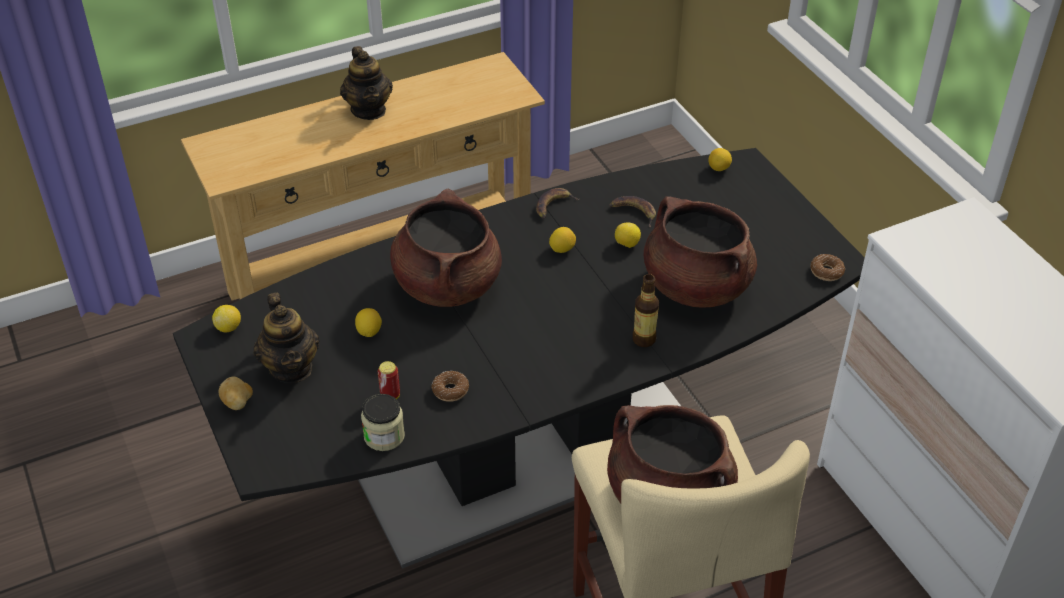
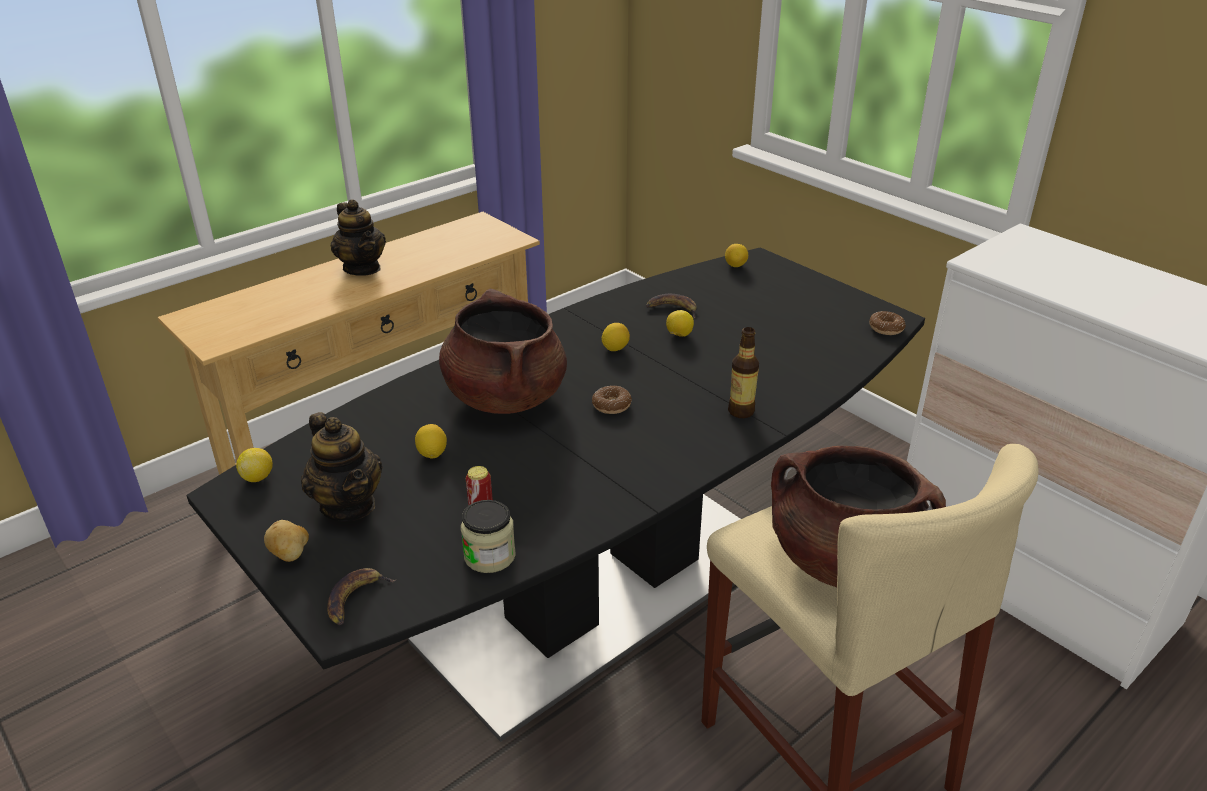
camera: 15 degrees left, 10 degrees down
(450, 390) = (551, 494): donut -> donut (611, 405)
(553, 206) = (589, 315): banana -> banana (356, 599)
(695, 286) = (767, 358): brown cooking pot -> none

